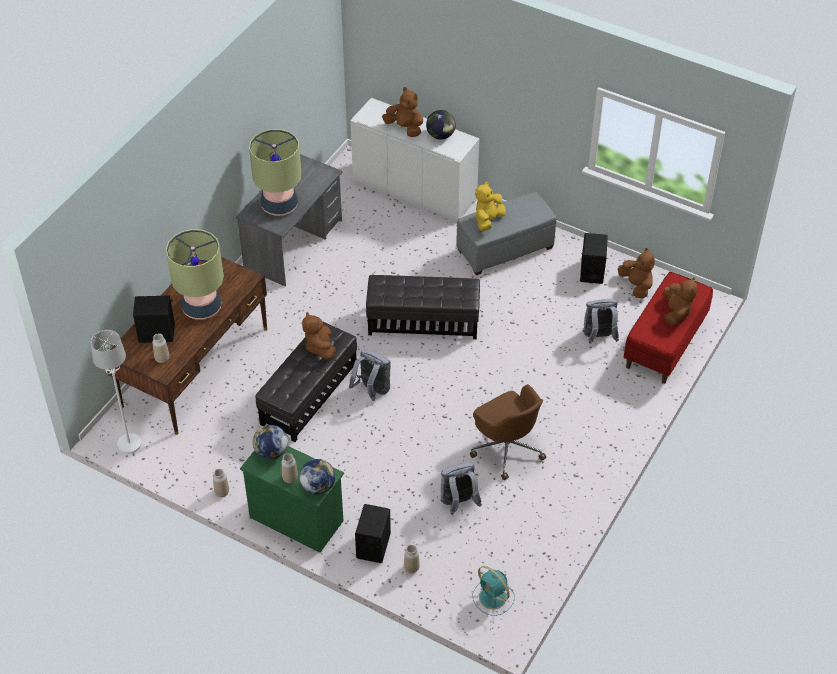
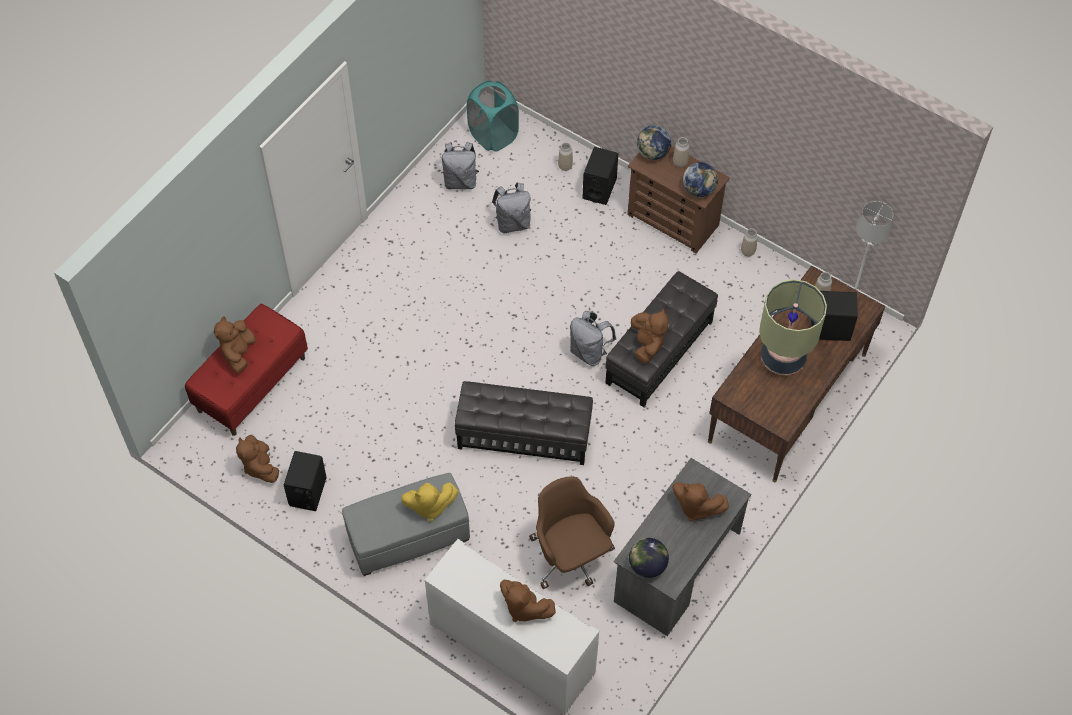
camera: 175 degrees left, 10 degrees up
(279, 205) = (696, 507): table lamp -> brown plush toy
(296, 519) = (673, 220): green dresser -> brown dresser
(440, 136) = (476, 588): globe -> globe (647, 565)
(488, 220) = (429, 506): yellow plush toy -> yellow plush toy turned 45 degrees clockwise
(493, 598) = (493, 135): turquoise fan -> turquoise laundry basket
(506, 447) = (454, 276): brown office chair -> brown office chair (571, 556)
(598, 337) = (325, 399): grey backpack -> grey backpack (460, 181)

